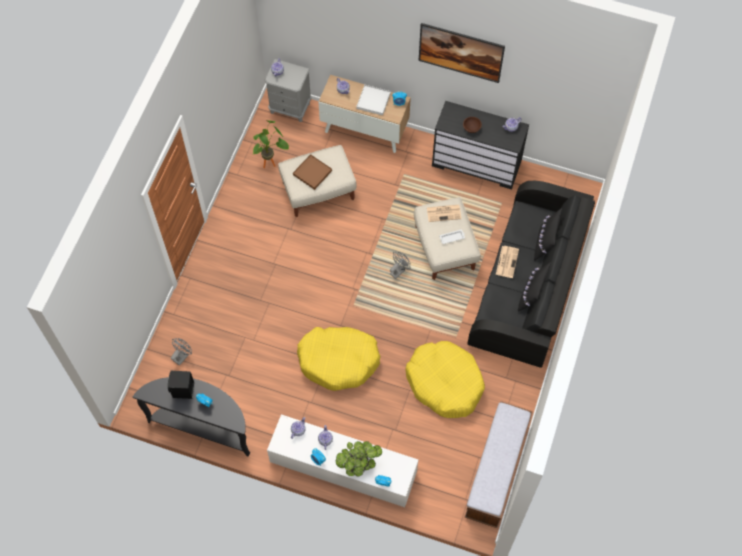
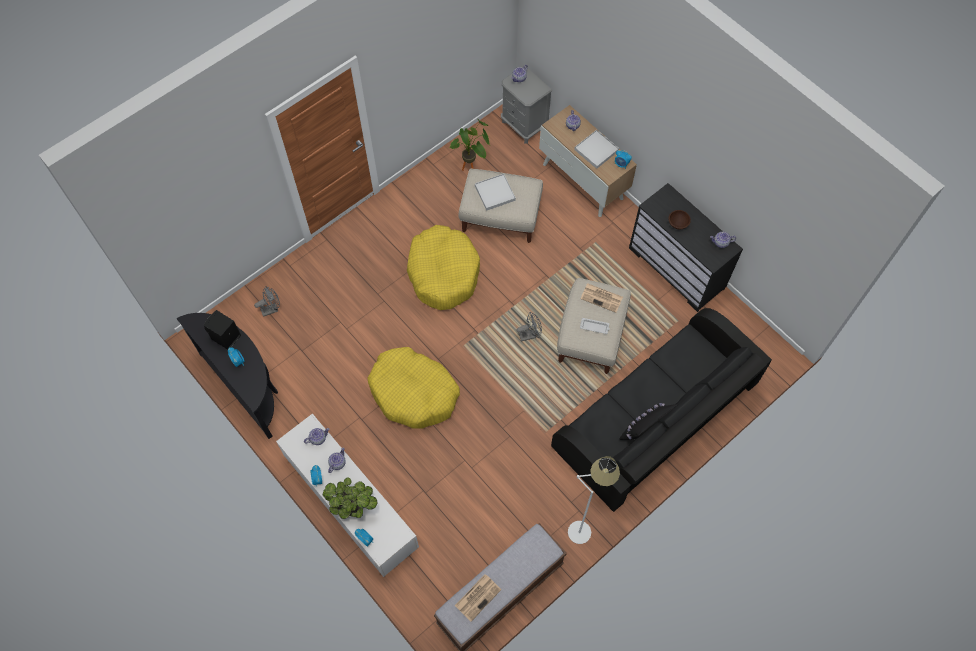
camera: 30 degrees right, 0 degrees up
(312, 173) = (495, 193): brown tray -> white tray
(444, 383) = (504, 472): yellow dog bed -> yellow dog bed (443, 272)
(459, 61) = (692, 142): picture -> none
(507, 261) = (640, 381): newspaper -> newspaper (478, 597)
(524, 387) = (584, 523): none -> white floor lamp
(545, 244) = (692, 384): black pillow -> none

